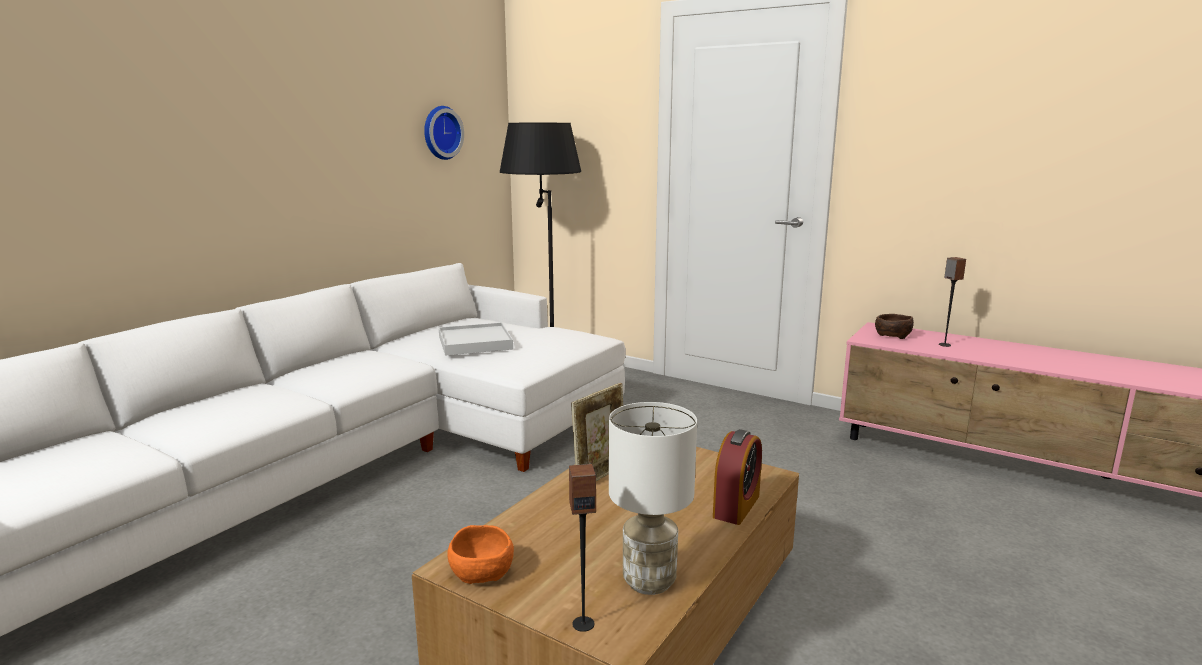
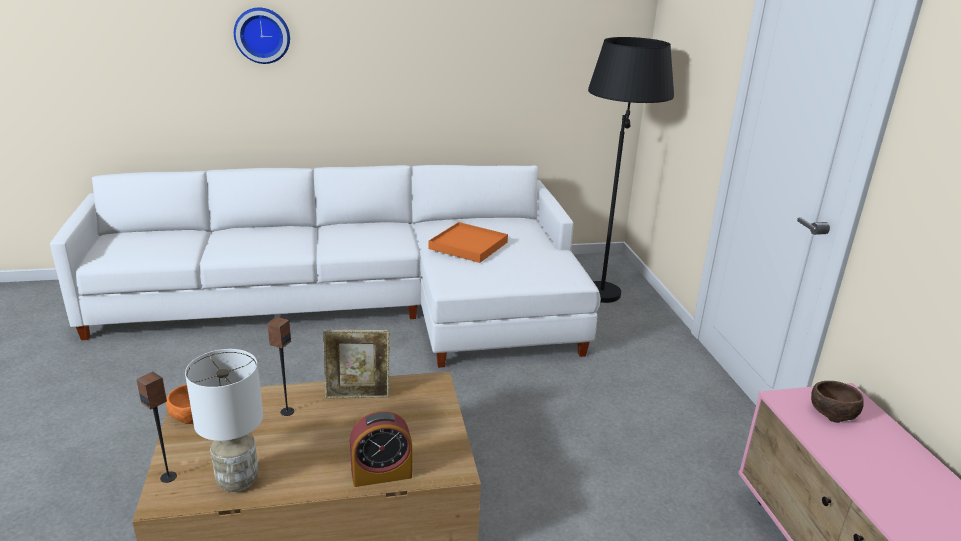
camera: 45 degrees right, 10 degrees up
(440, 133) = (554, 38): wall clock -> wall clock (262, 35)
(475, 343) = (468, 245): white tray -> orange tray
(944, 345) = (868, 455): speaker -> speaker (287, 411)

